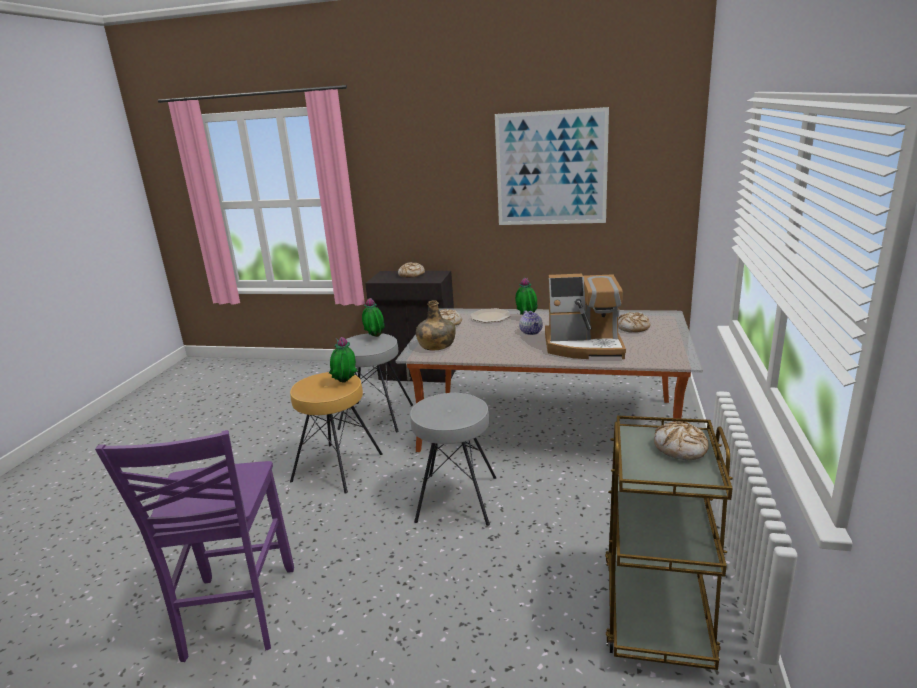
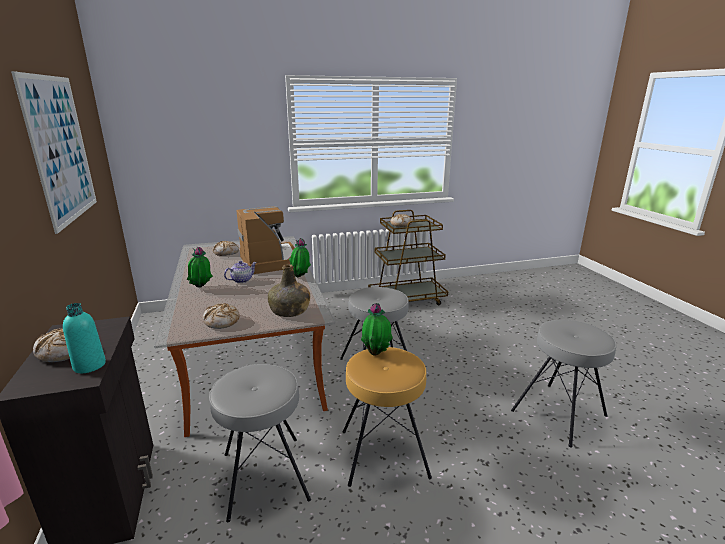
camera: 120 degrees left, 0 degrees up
(237, 614) = (559, 413): purple chair -> grey stool
(374, 337) = (236, 384): potted plant -> potted plant (300, 277)
(388, 280) = (89, 365): none -> turquoise bottle
(491, 316) = (195, 304): plate -> none

